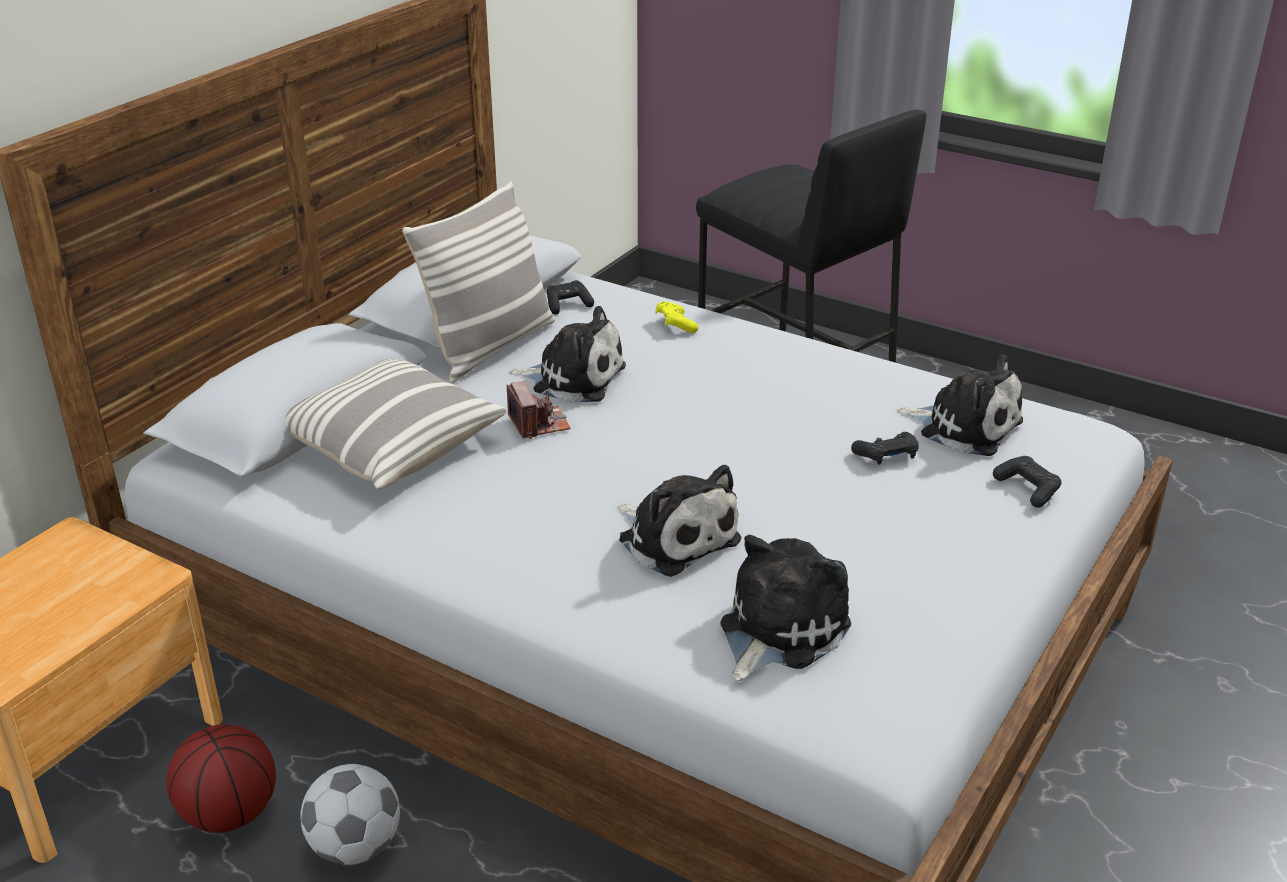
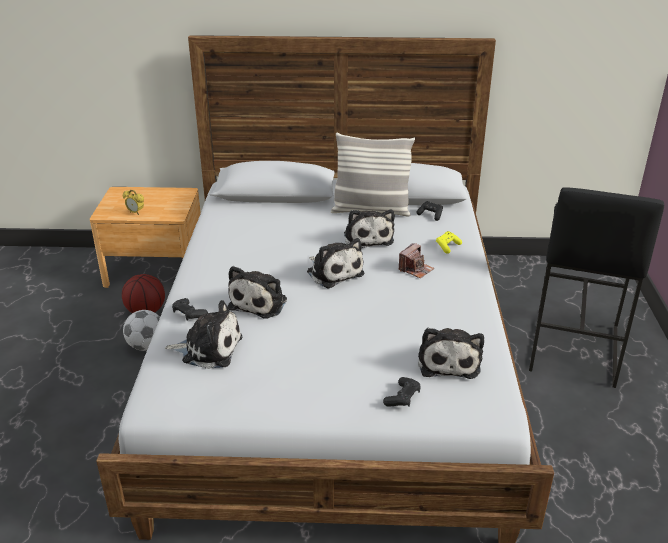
camera: 60 degrees right, 0 degrees up
(62, 629) = (135, 213): none -> alarm clock
(388, 446) = (269, 217): pillow -> none
(539, 424) = (319, 242): camera -> camera (415, 269)
(650, 440) = (333, 272): none -> plush toy
(886, 456) = (389, 342): black game controller -> black game controller (189, 314)

